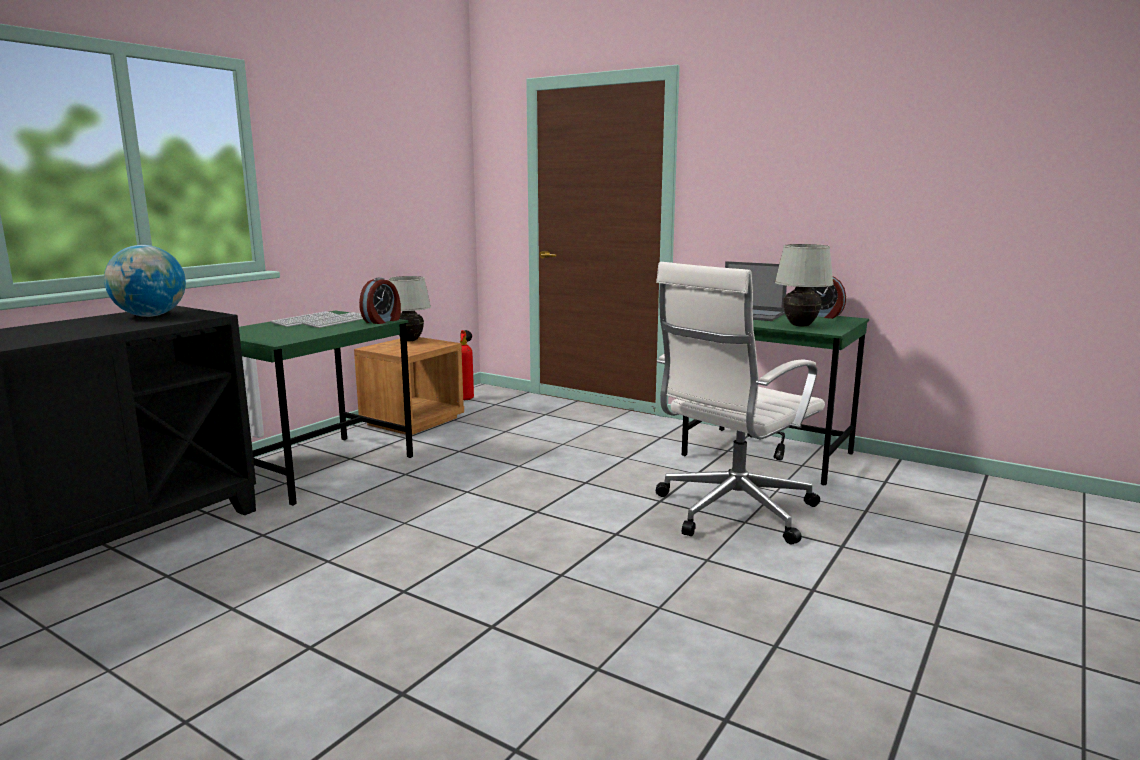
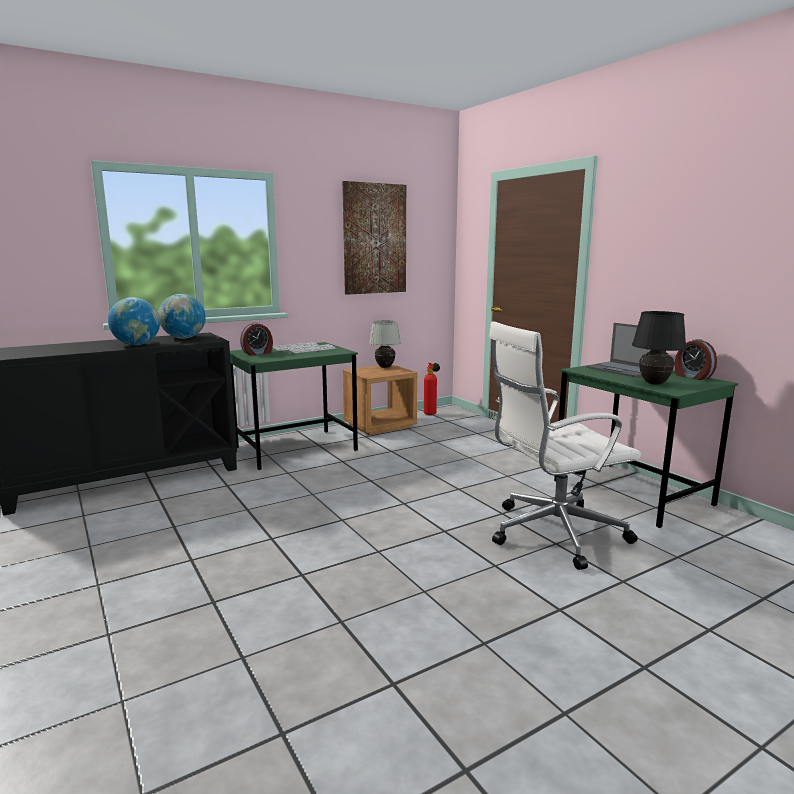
camera: 25 degrees right, 0 degrees up
(86, 330) = (137, 344): none -> globe
(381, 163) = (374, 239): none -> picture
(382, 321) = (340, 352): alarm clock -> alarm clock (257, 353)
(800, 326) = (654, 383): white table lamp -> black table lamp

